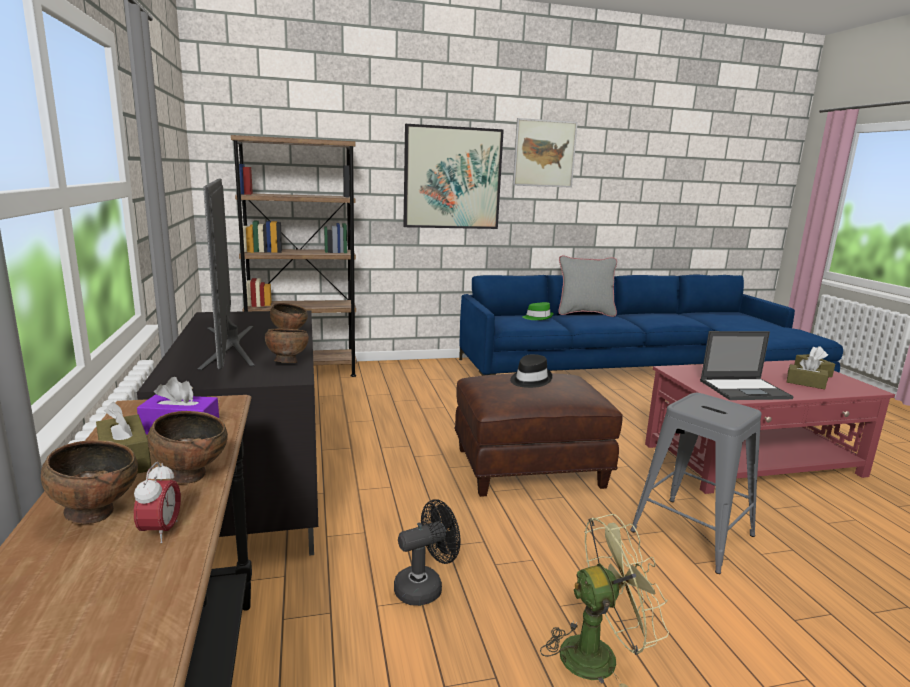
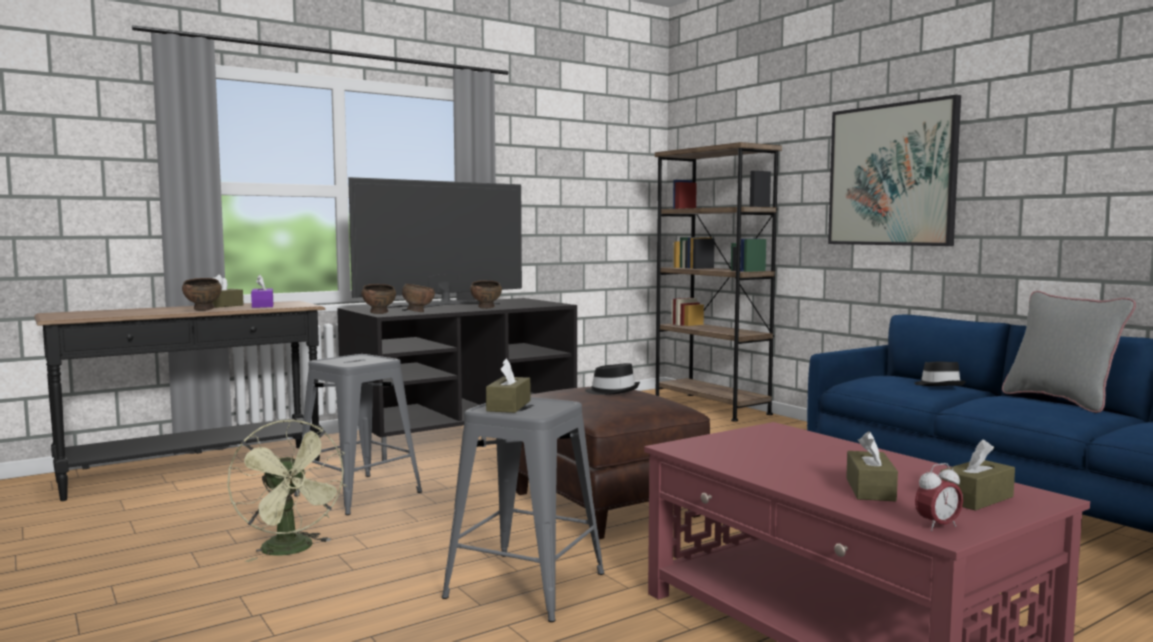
camera: 70 degrees right, 10 degrees down
(97, 514) = (166, 309): brown bowl -> brown bowl (380, 313)
(161, 532) = (149, 312): alarm clock -> alarm clock (937, 526)
(425, 587) = (358, 494): black fan -> grey stool
(538, 317) = (939, 385): green hat -> black hat
(544, 153) = (1034, 120): picture -> none
(716, 412) = (508, 406): none -> brown tissue box
(745, 389) = (745, 456): laptop -> none

